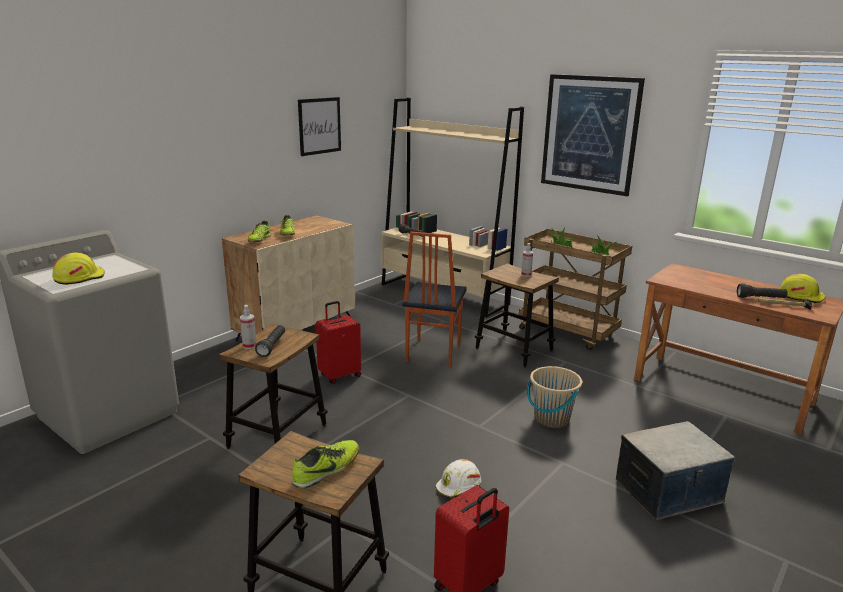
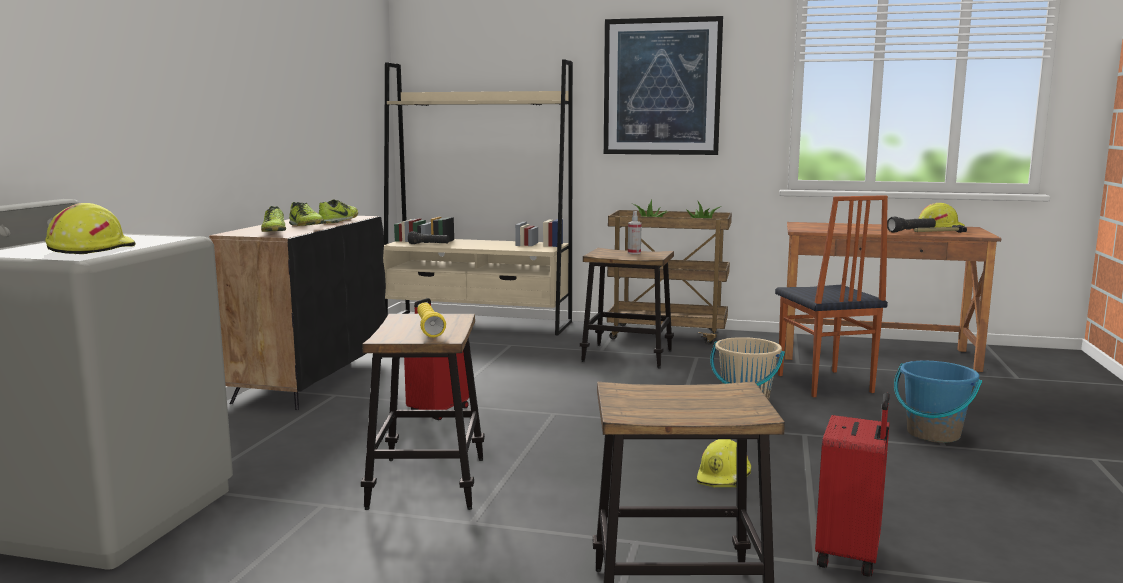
camera: 25 degrees left, 10 degrees down
(249, 346) = (393, 333): spray bottle -> none
(272, 346) = (429, 329): black flashlight -> yellow flashlight
(296, 328) = (312, 378): beige cabinet -> black cabinet
(319, 126) = (311, 84): picture -> none
(327, 470) = (706, 400): shoe -> shoe (339, 220)
(432, 353) = (534, 373): chair -> chair (823, 384)
(459, 487) = (724, 477): white hard hat -> yellow hard hat
(668, 492) = (933, 434): storage box -> blue bucket

